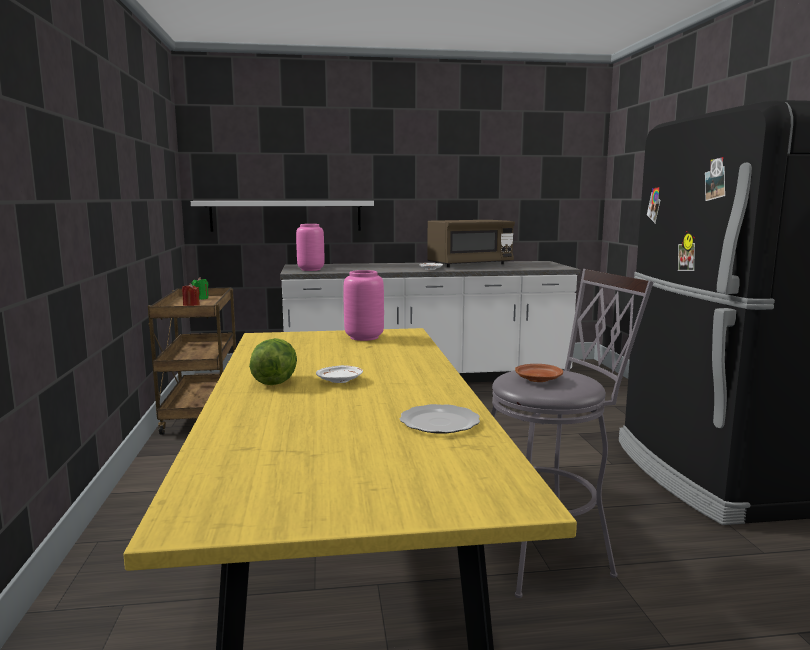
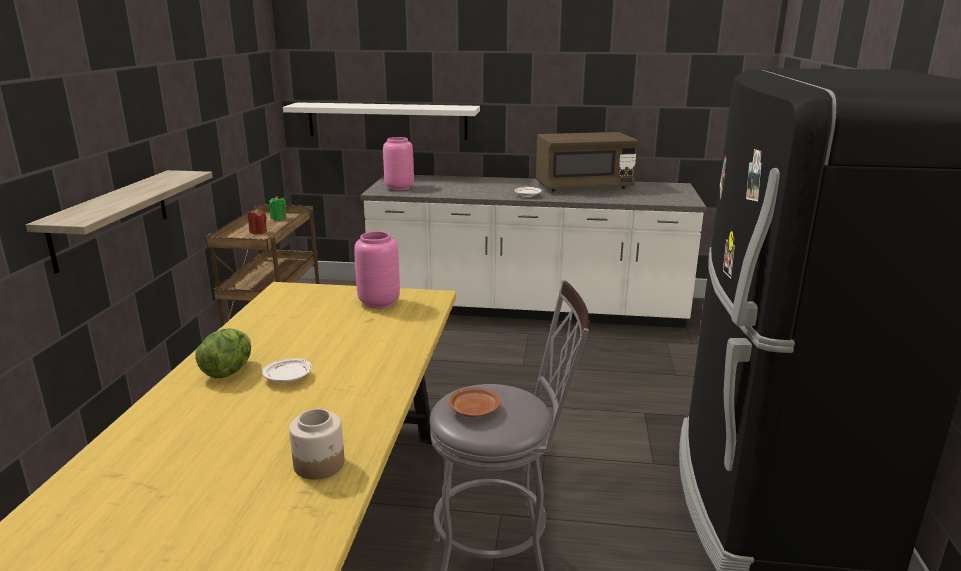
camera: 15 degrees right, 10 degrees up
(91, 267) = (111, 218): none -> shelf
(441, 422) = (320, 464): plate -> jar

